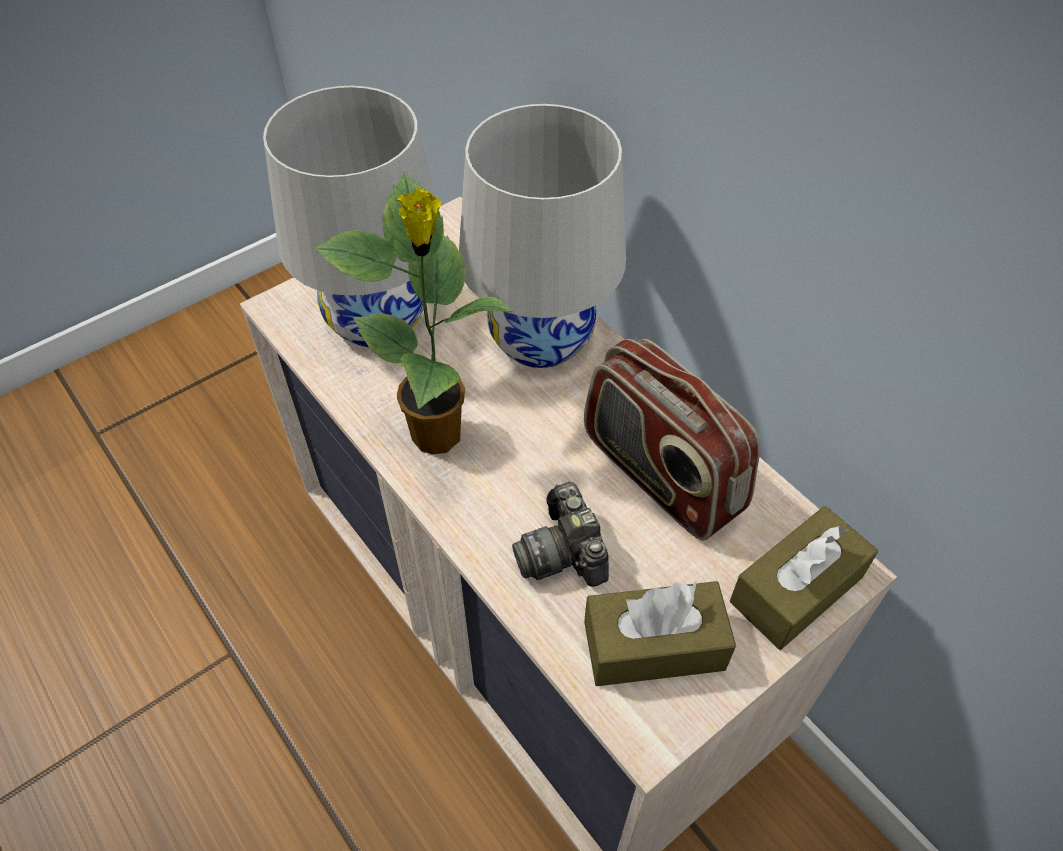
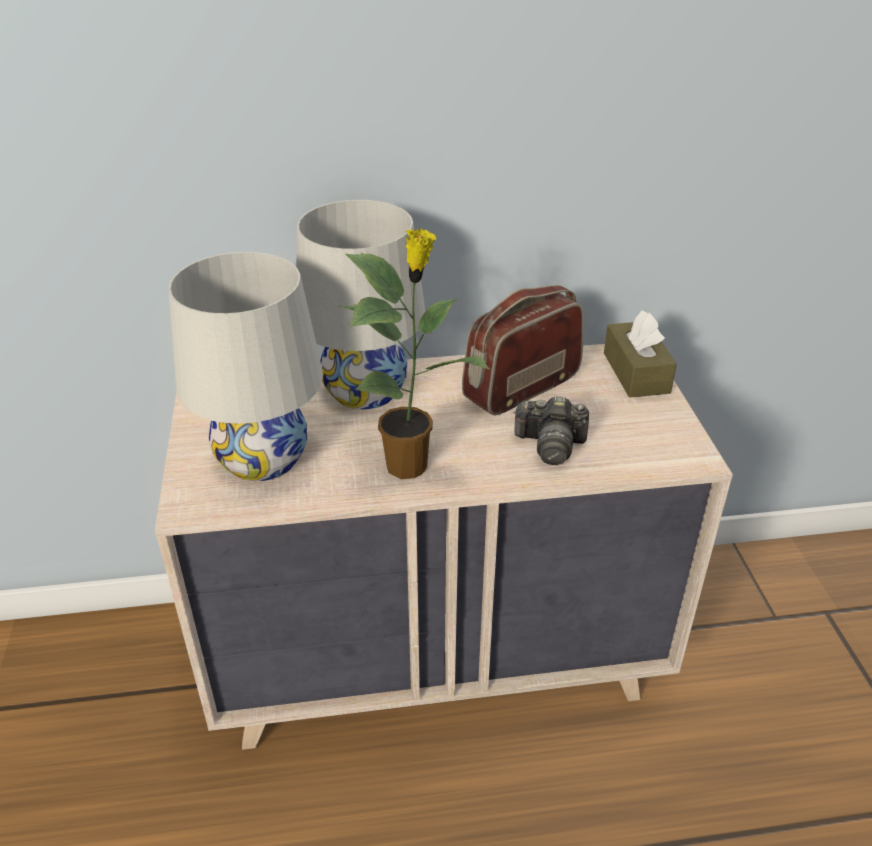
camera: 60 degrees left, 15 degrees down
(654, 645) = (640, 435): brown tissue box -> none
(660, 474) = (521, 387): radio -> radio turned 150 degrees clockwise

